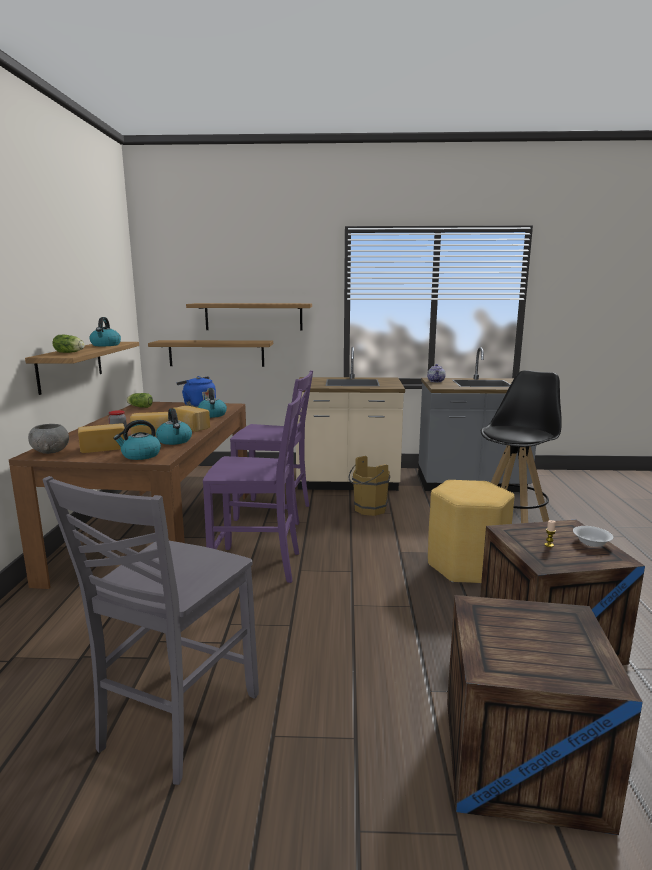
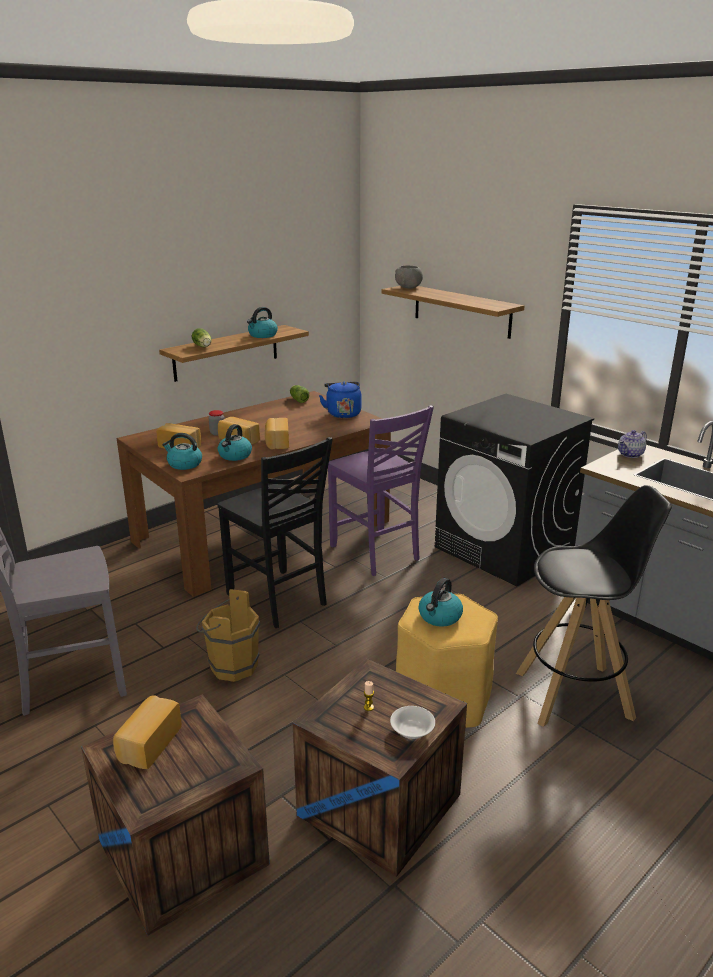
camera: 45 degrees right, 10 degrees up
(51, 452) = (148, 438): grey bowl -> grey bowl (408, 287)
(212, 415) = (327, 430): kettle -> kettle (440, 617)
(216, 353) = (423, 347): shelf -> none
(258, 566) = (278, 600): purple chair -> black chair
(347, 483) = (505, 550): beige counter -> black washing machine
(368, 510) = (466, 591): brown bucket -> brown bucket (230, 666)
(502, 644) = (148, 743): none -> bread

